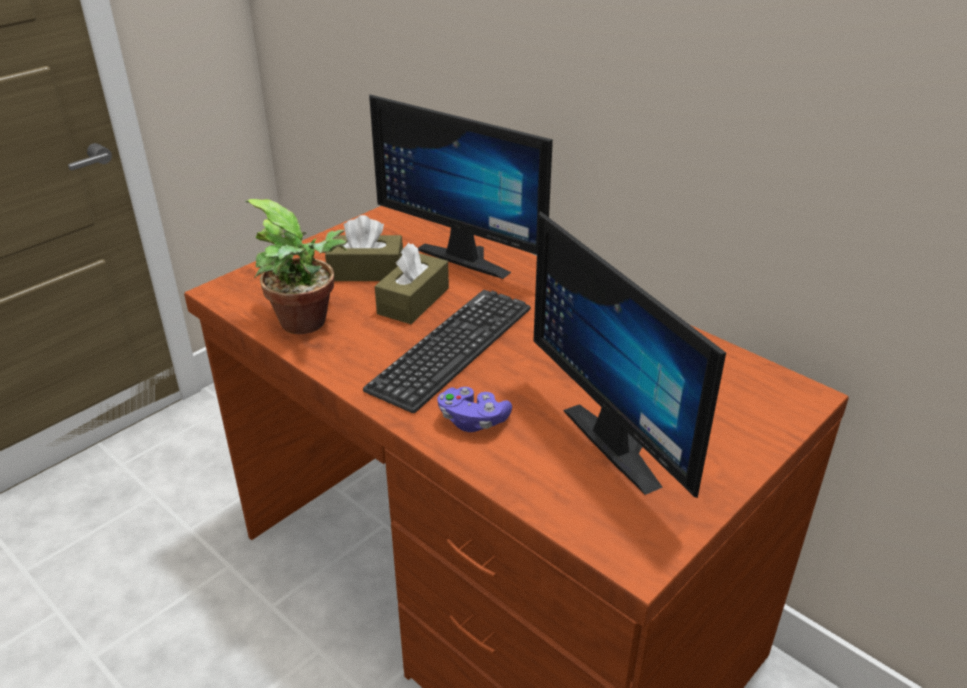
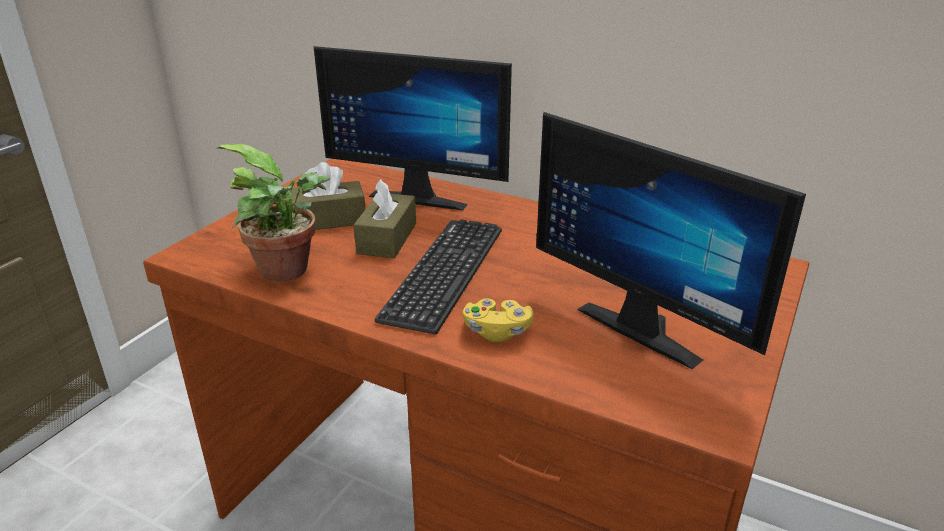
camera: 15 degrees left, 5 degrees down
(473, 421) = (497, 332): purple game controller -> yellow game controller

